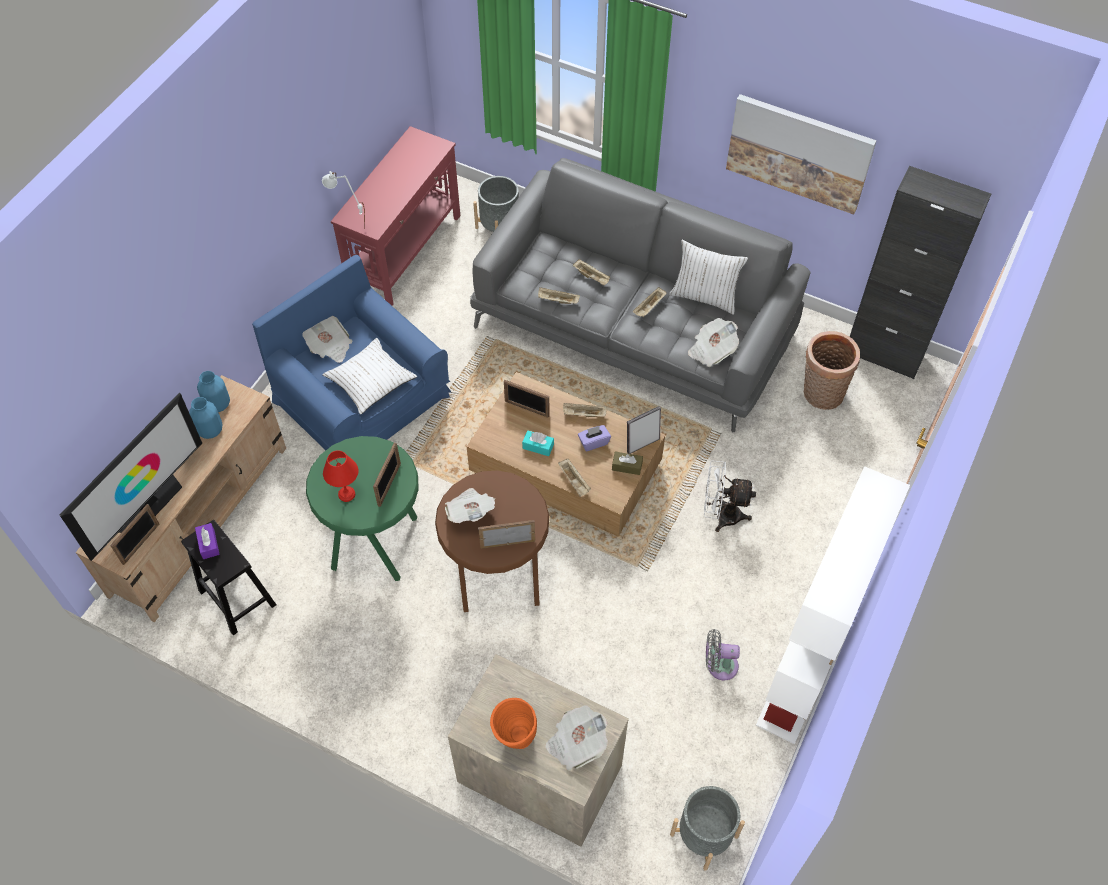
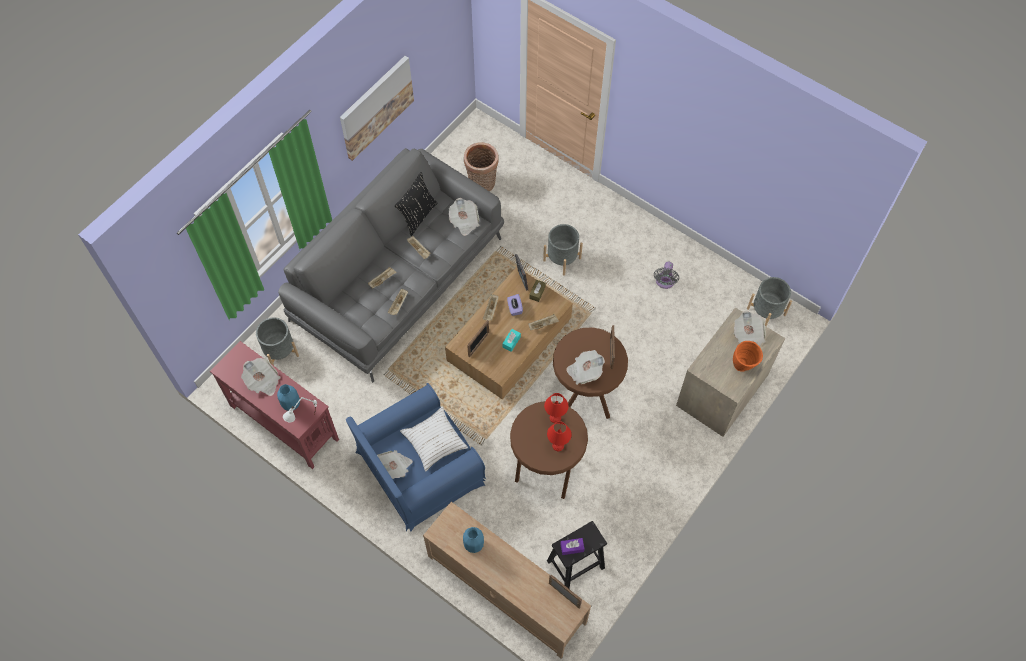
camera: 80 degrees left, 5 degrees up
(149, 504) = (531, 589): television -> none
(217, 404) = (450, 538): blue vase -> blue vase (290, 404)
(376, 542) = (546, 468): green stool -> brown stool
(389, 484) = (554, 418): picture frame -> red table lamp
(402, 174) = (263, 381): none -> newspaper
(704, 296) = (417, 216): white pillow -> black pillow
(721, 515) = (562, 259): white fan -> grey planter
(802, 673) = (675, 241): white bookcase -> none
(884, 354) = (458, 142): black cabinet -> none

